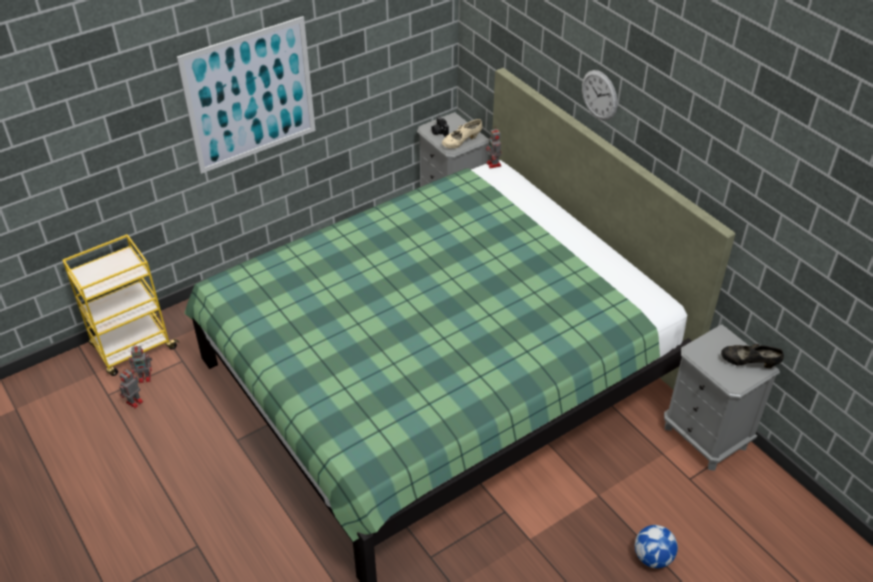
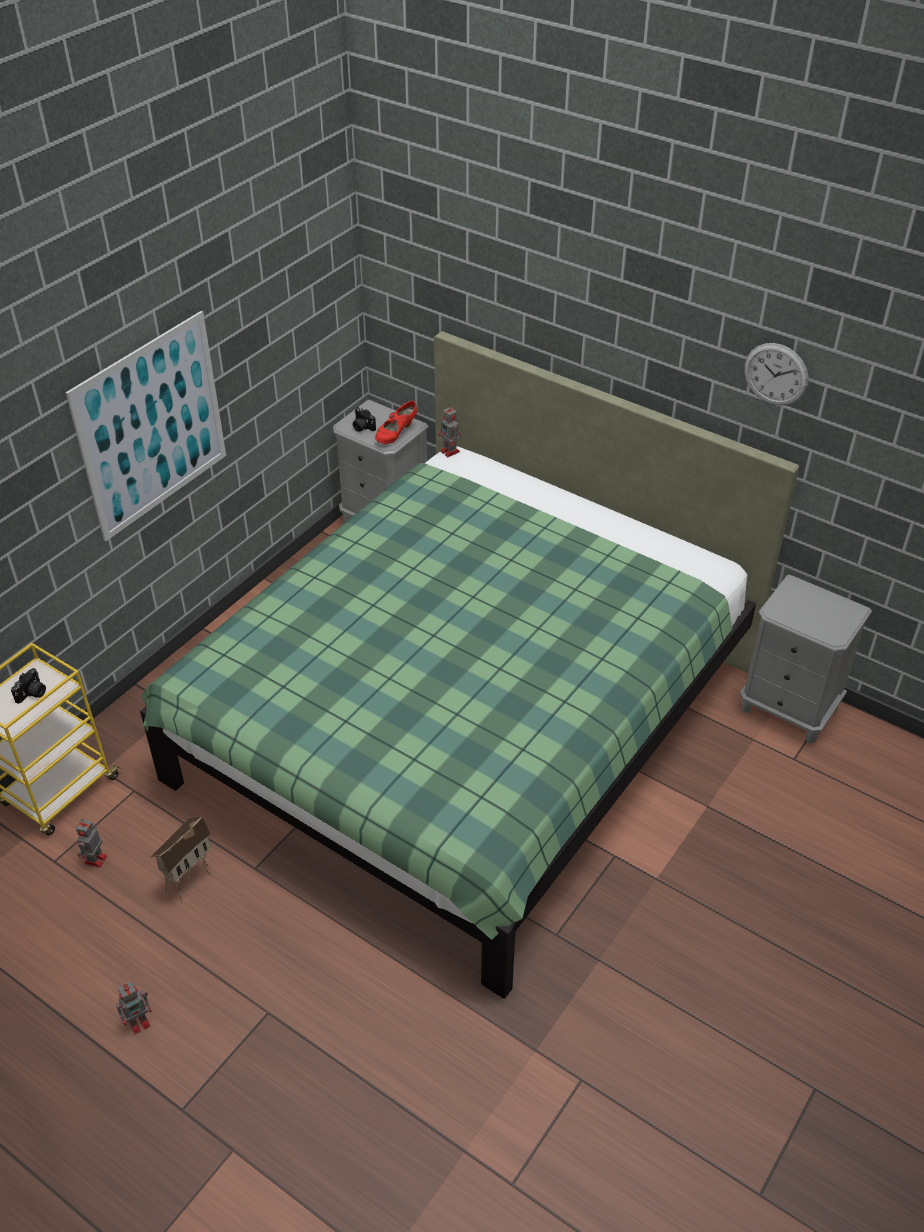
camera: 20 degrees left, 0 degrees up
(115, 270) = (32, 694): none -> camera
(145, 377) = (95, 824): toy robot -> toy robot (140, 1021)
(189, 434) = (188, 879): none -> toy house
(461, 143) = (396, 434): beige shoe -> red shoe
(599, 95) = (589, 340): wall clock -> wall clock (776, 374)
(652, 557) = (796, 857): football -> none
(749, 363) = (837, 610): black shoe -> none

